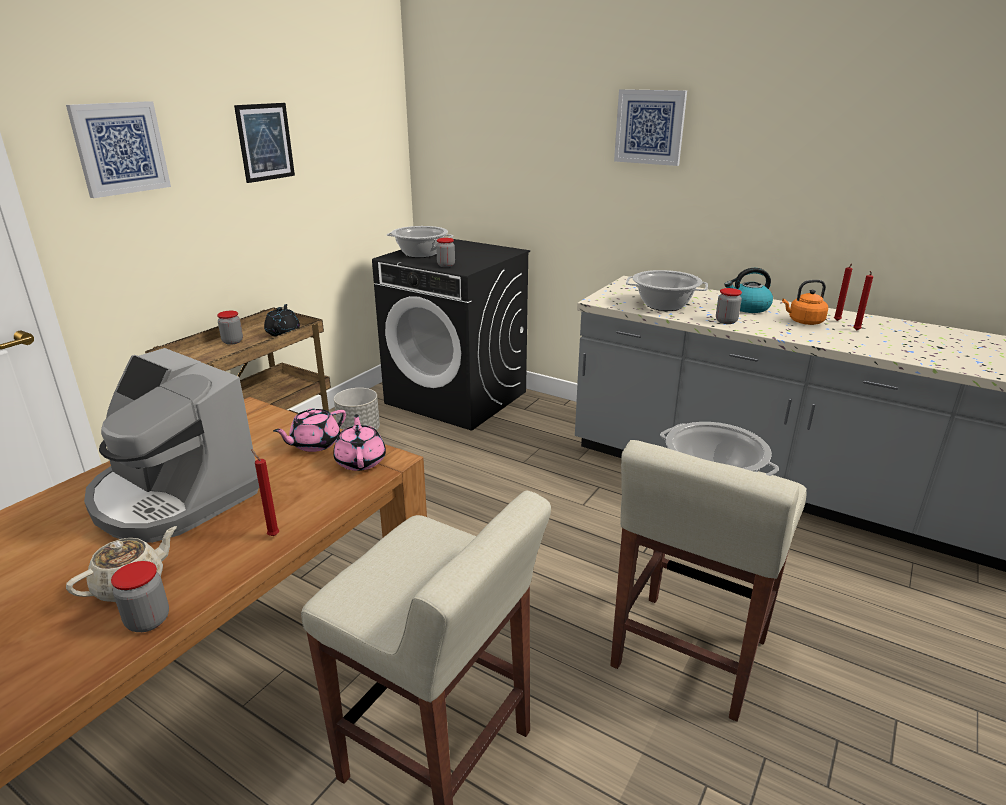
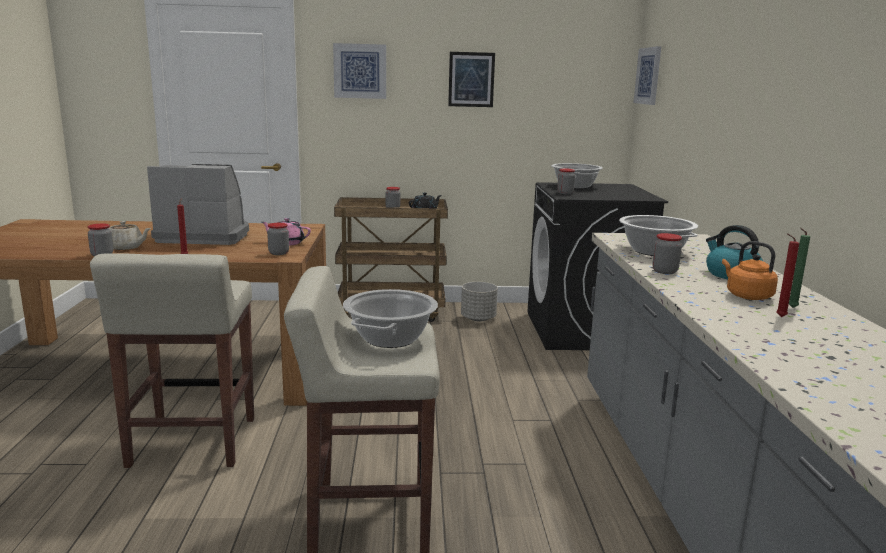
camera: 55 degrees right, 10 degrees down
(173, 496) = (204, 236): coffee machine -> coffee machine turned 90 degrees clockwise
(361, 460) = (278, 253): pink teapot -> jar
(650, 127) = (745, 72): picture -> picture (648, 76)
(837, 321) = (791, 308): red candle -> green candle

